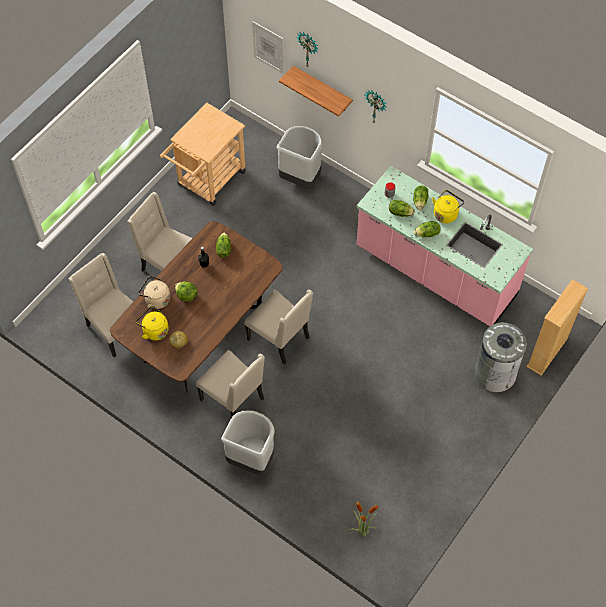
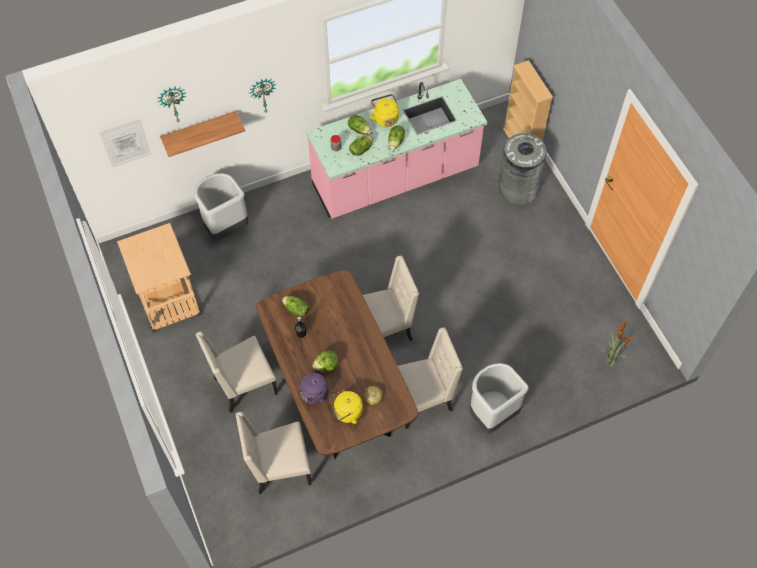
camera: 60 degrees left, 0 degrees up
(156, 299) = (313, 394): beige kettle -> purple kettle

